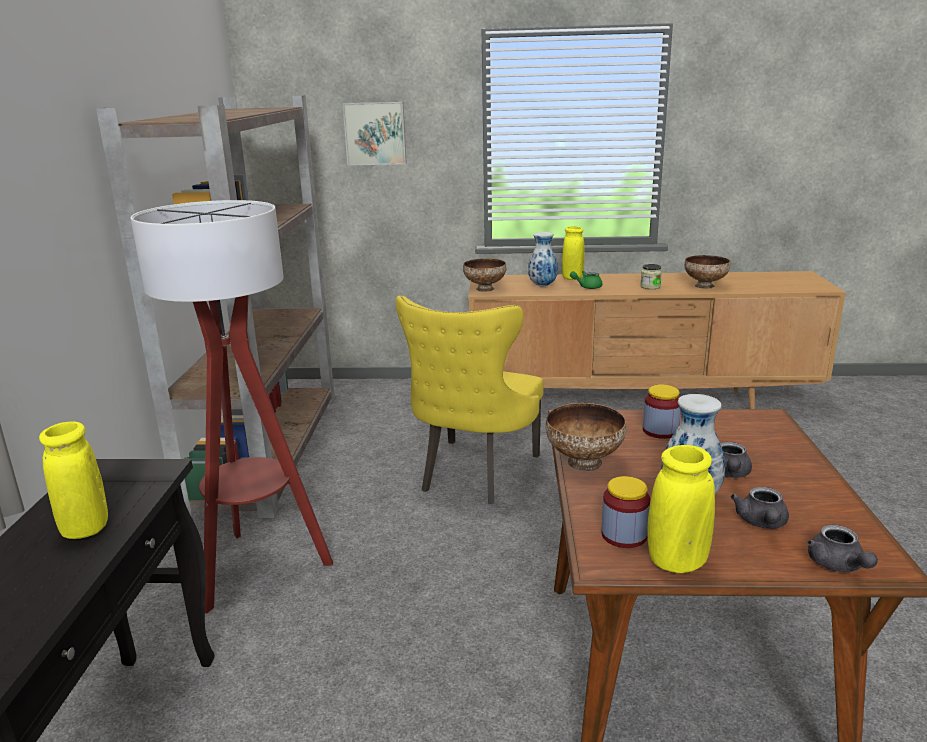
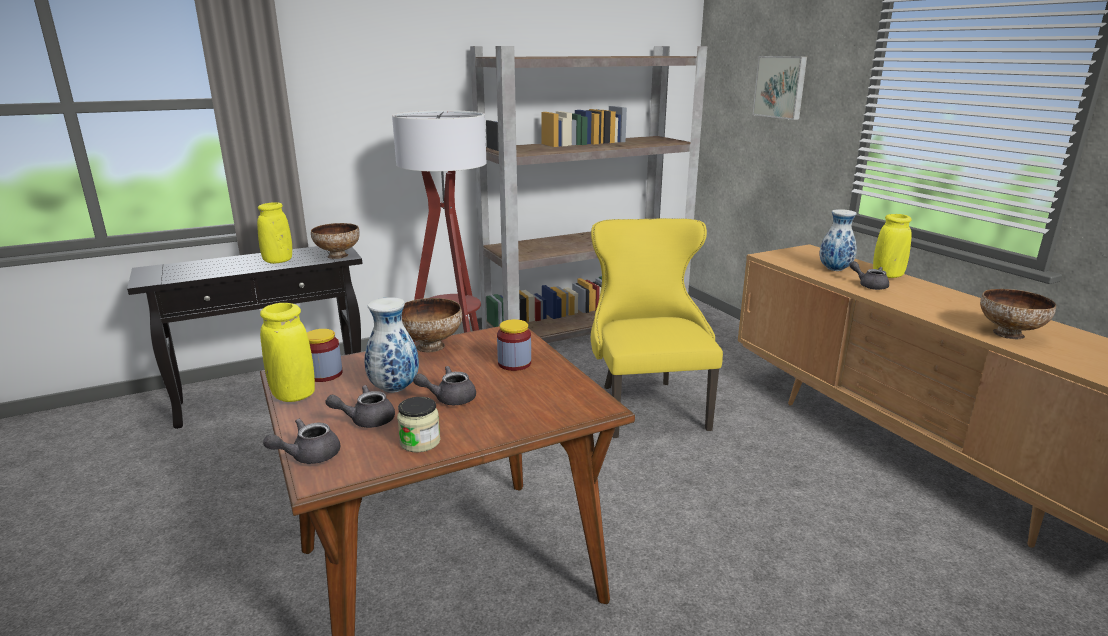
camera: 60 degrees right, 0 degrees up
(474, 473) = (647, 405): yellow chair -> yellow chair turned 90 degrees clockwise
(485, 288) = (779, 255): bowl -> bowl (338, 256)
(587, 287) = (869, 285): green teapot -> grey teapot
(650, 286) = (937, 309): jar -> jar (420, 442)

